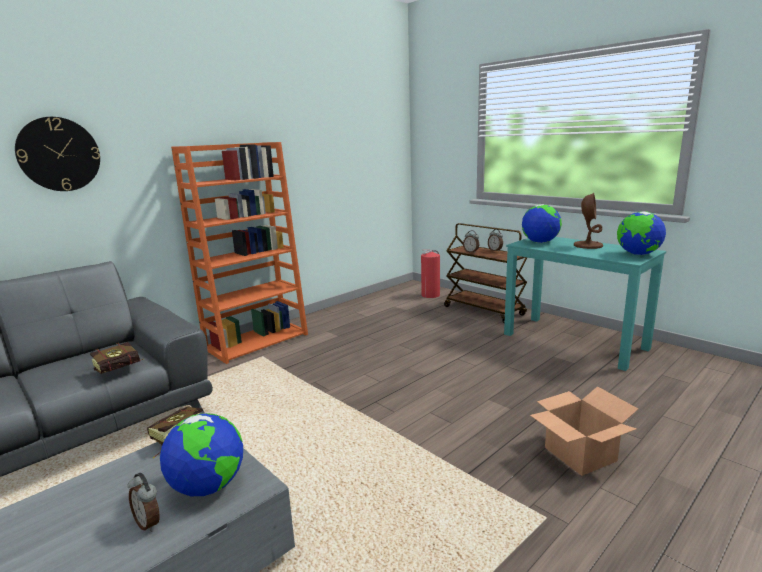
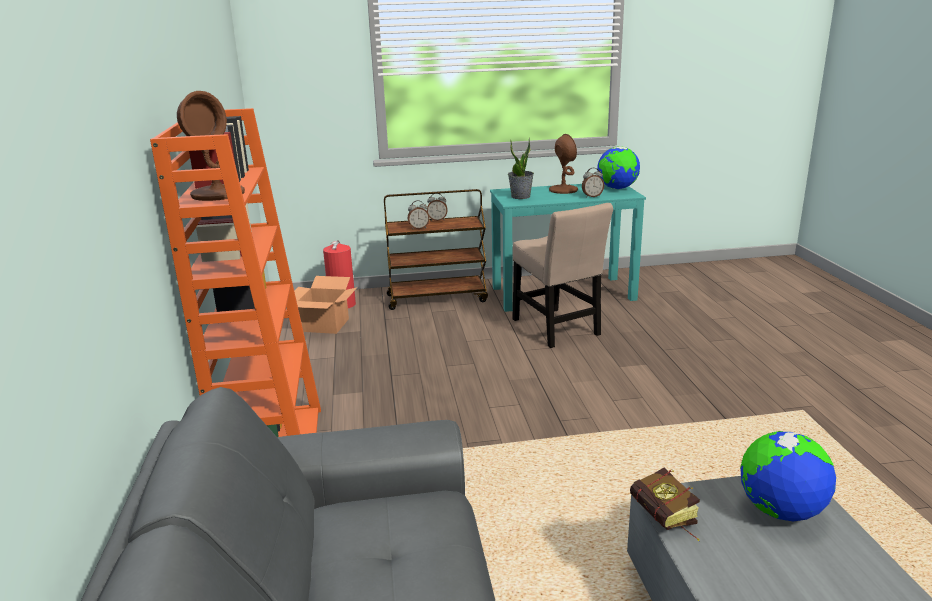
camera: 55 degrees left, 5 degrees up
(59, 154) = (75, 190): wall clock -> none
(123, 369) = (456, 519): book -> none
(149, 523) = (828, 557): alarm clock -> alarm clock (592, 196)
(215, 181) = (218, 194): none -> brown table lamp
(509, 358) = (557, 329): none -> beige chair
(540, 242) = (520, 197): globe -> potted plant
(581, 454) = (736, 366): cardboard box -> cardboard box (326, 325)

